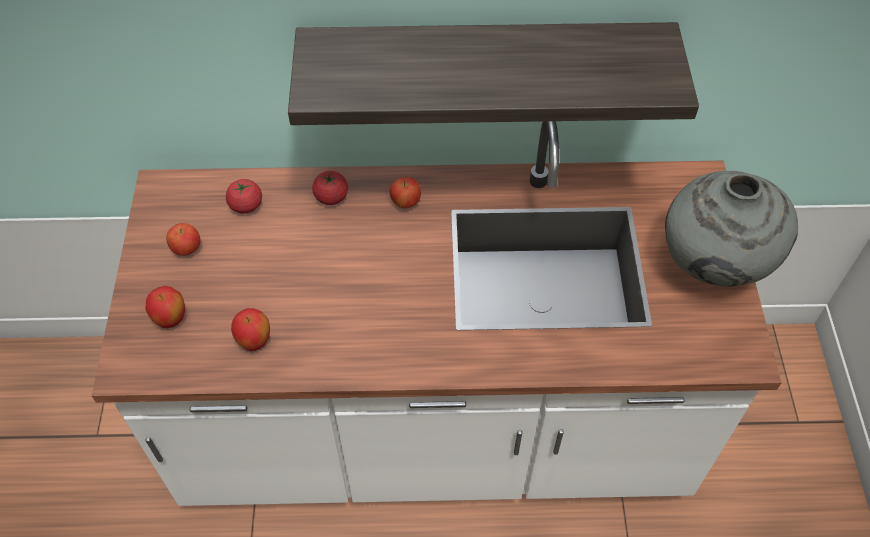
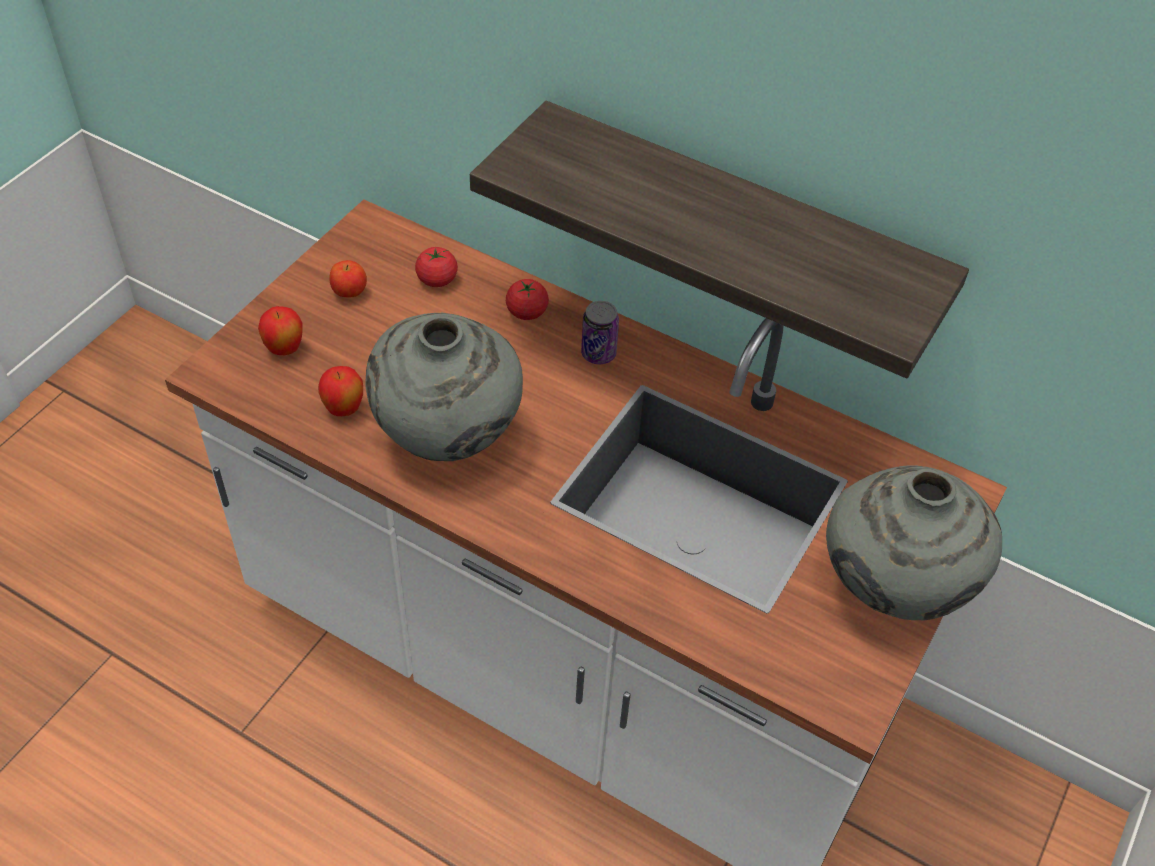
camera: 30 degrees right, 5 degrees down
(349, 322) = (449, 439): none -> grey vase
(405, 202) = (598, 354): apple -> can

